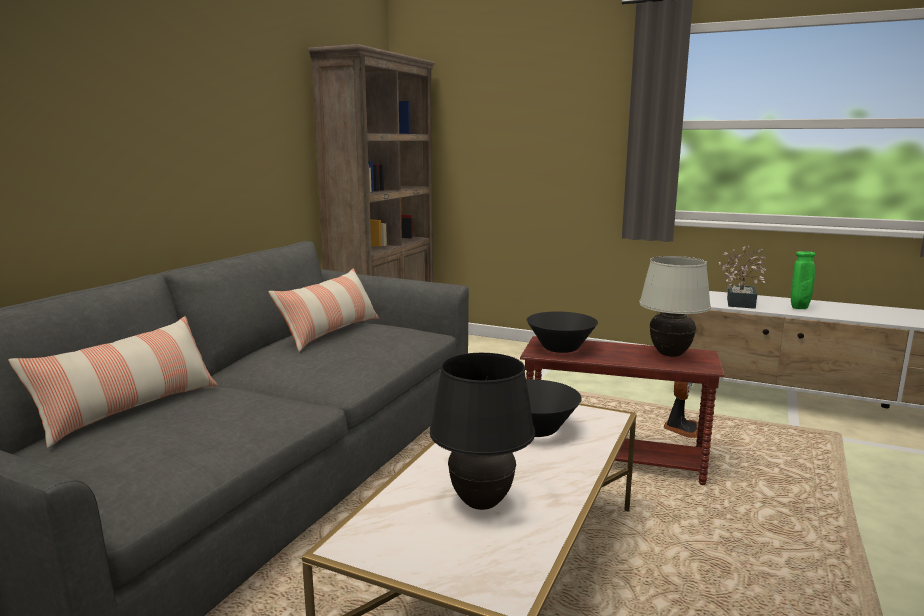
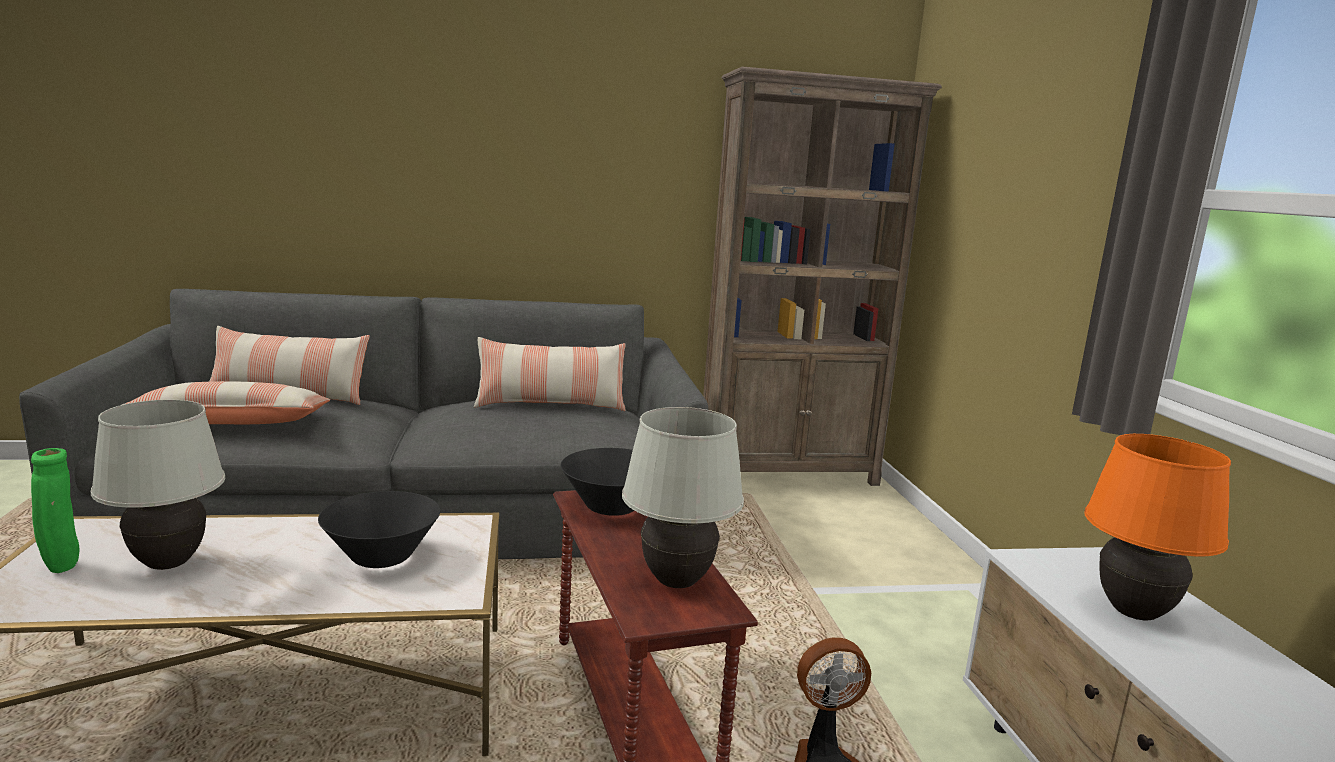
camera: 55 degrees right, 0 degrees up
(179, 439) = (233, 423): none -> pillow
(481, 504) = (167, 564): black table lamp -> white table lamp
(741, 302) = (1134, 613): potted plant -> orange table lamp
(799, 309) = (1219, 690): green vase -> green vase (61, 568)

